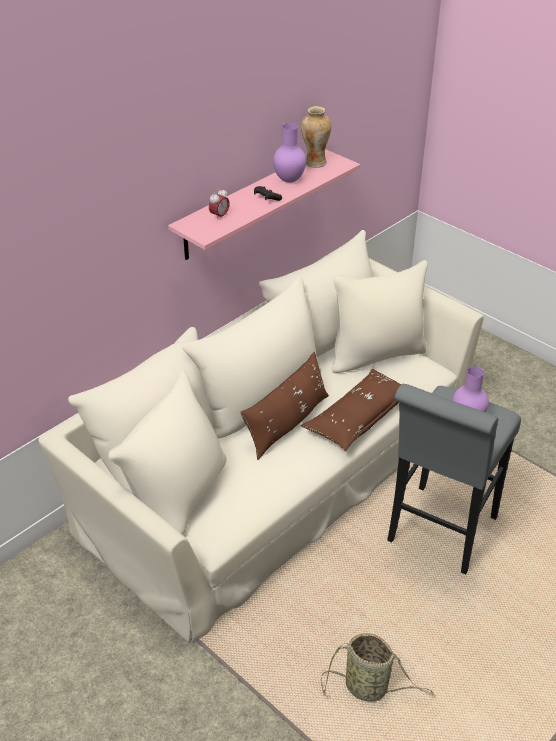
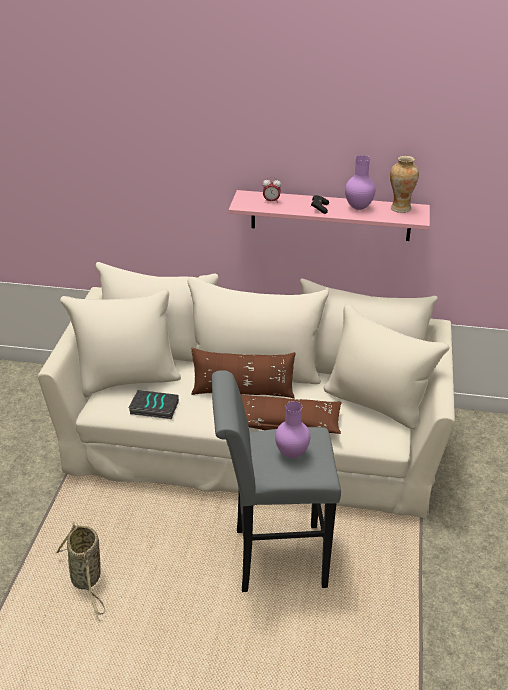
camera: 55 degrees right, 5 degrees down
(253, 496) = (153, 408): none -> book

